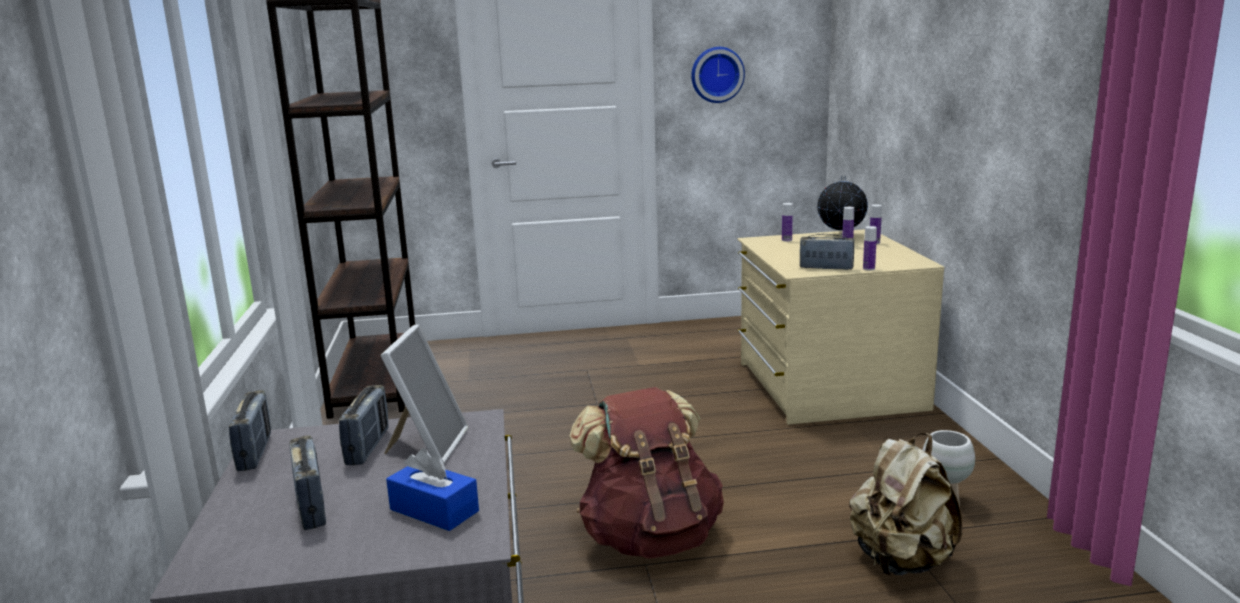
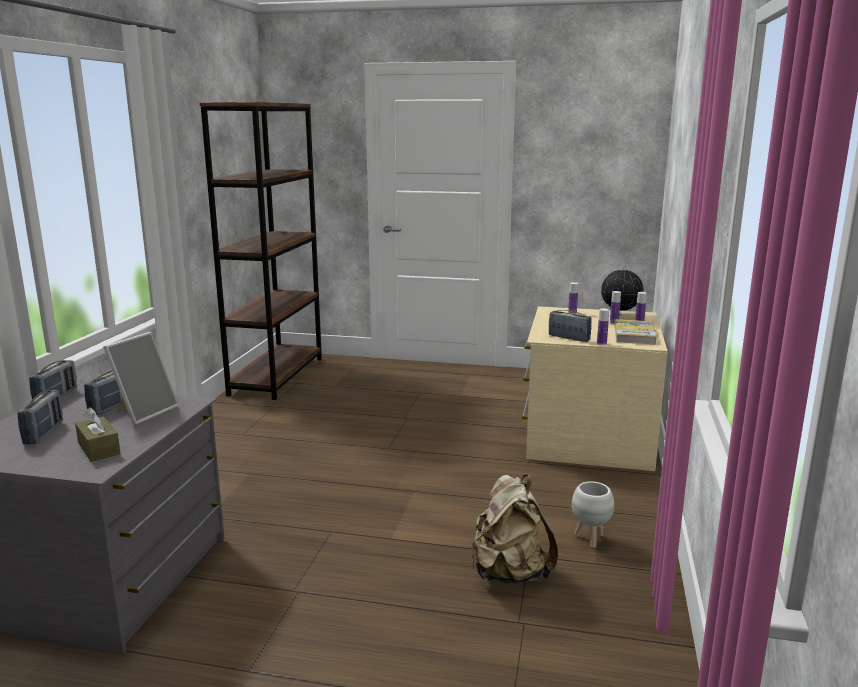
camera: 20 degrees right, 0 degrees up
(434, 510) = (99, 448): blue tissue box -> brown tissue box
(650, 537) = (351, 514): brown backpack -> none
(716, 74) = (564, 173): wall clock -> none
(887, 255) = (634, 335): none -> book

